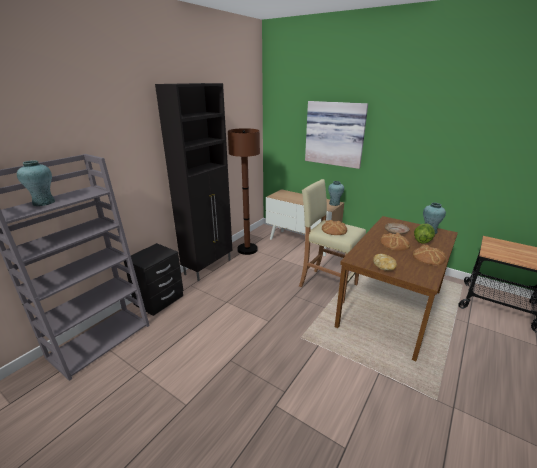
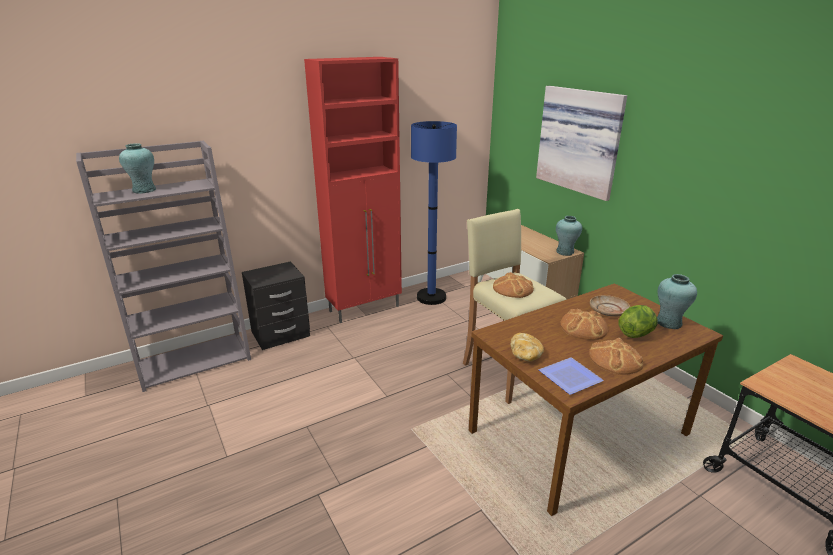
camera: 25 degrees right, 0 degrees up
(209, 267) = (365, 308): black cabinet -> red cabinet
(247, 249) = (431, 297): brown floor lamp -> blue floor lamp
(420, 273) = (572, 378): none -> plate

